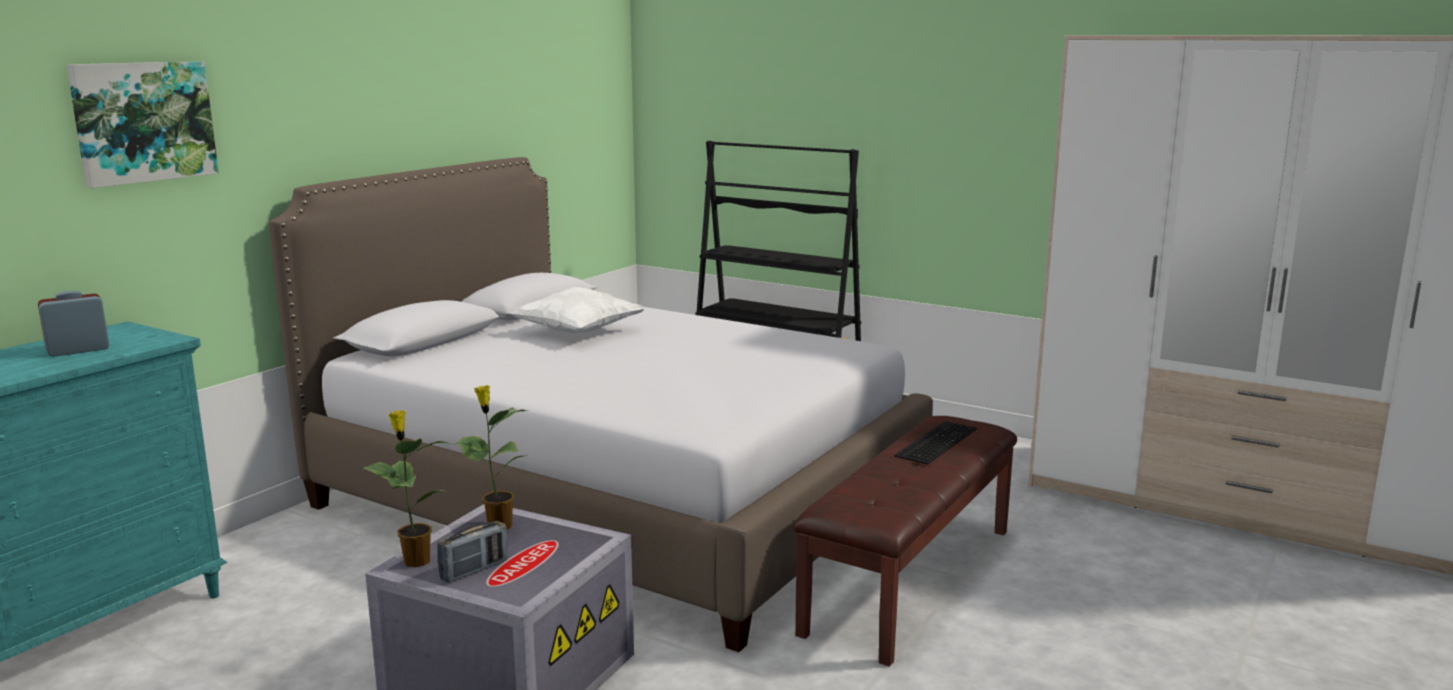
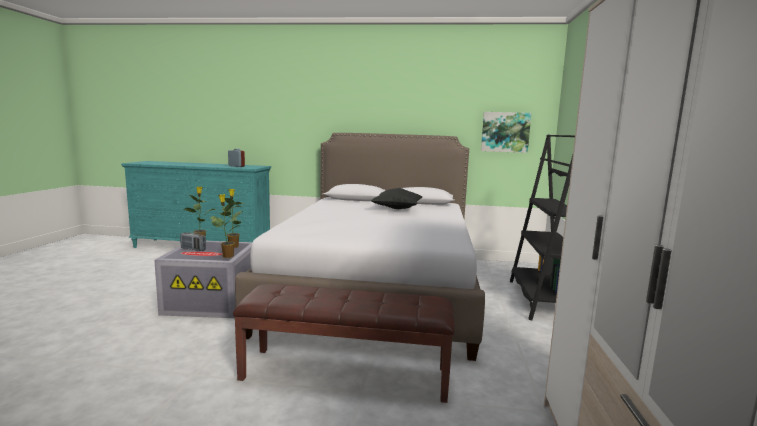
camera: 65 degrees right, 5 degrees down
(143, 122) = (287, 104): picture -> picture (505, 132)
(577, 536) = (227, 256): none -> potted plant
(579, 332) = (397, 209): white pillow -> black pillow
(935, 441) = (389, 299): keyboard -> none

